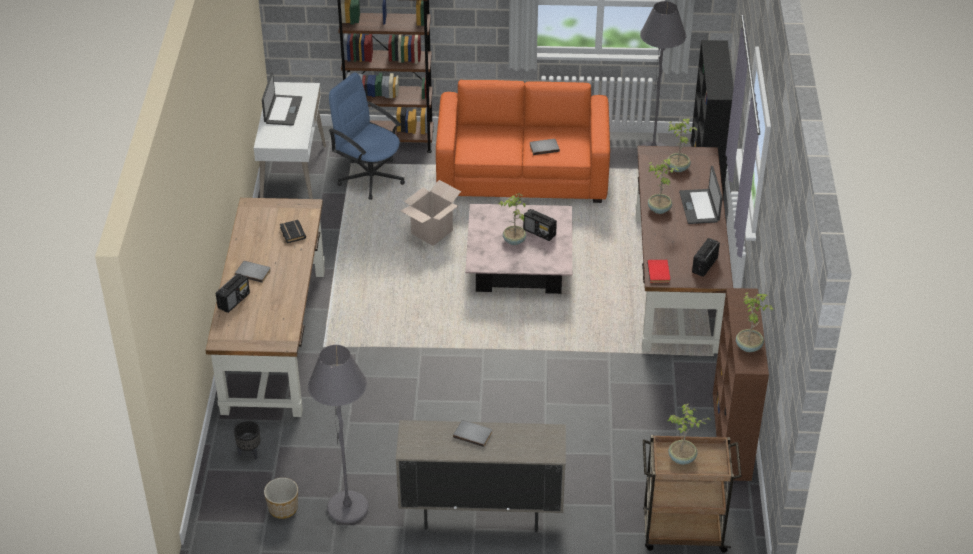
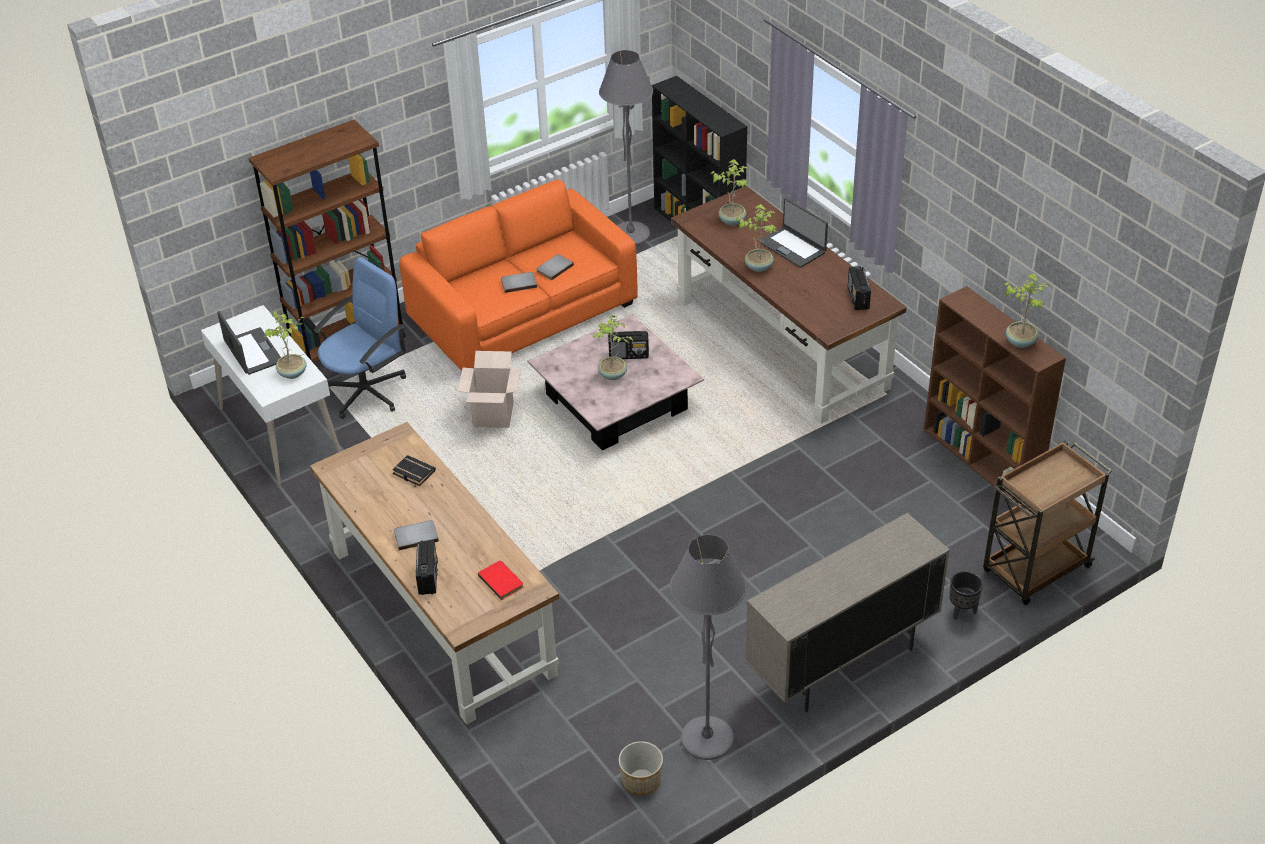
camera: 35 degrees left, 0 degrees up
(249, 452) = (542, 745): black planter -> black planter (961, 611)
(370, 177) = (367, 391): blue office chair -> blue office chair turned 135 degrees clockwise
(473, 433) = (833, 571): grey book -> grey book (518, 283)
(659, 272) = (825, 325): red book -> red book (502, 580)
(682, 458) = (1043, 484): potted plant -> potted plant (293, 373)

